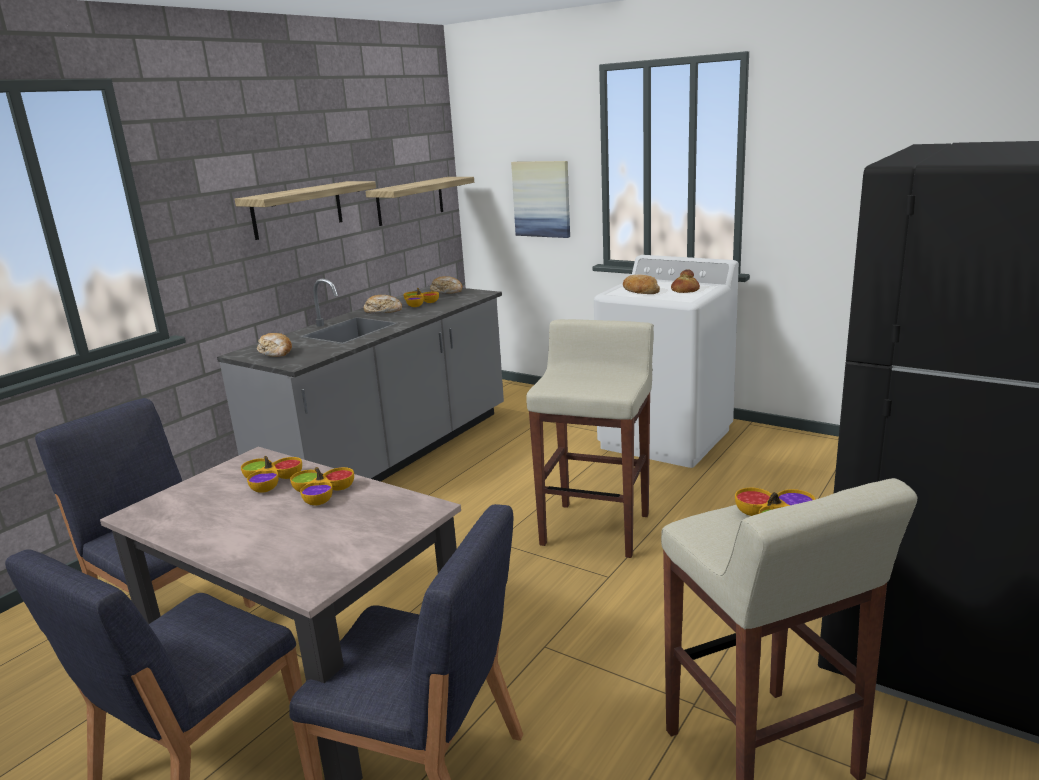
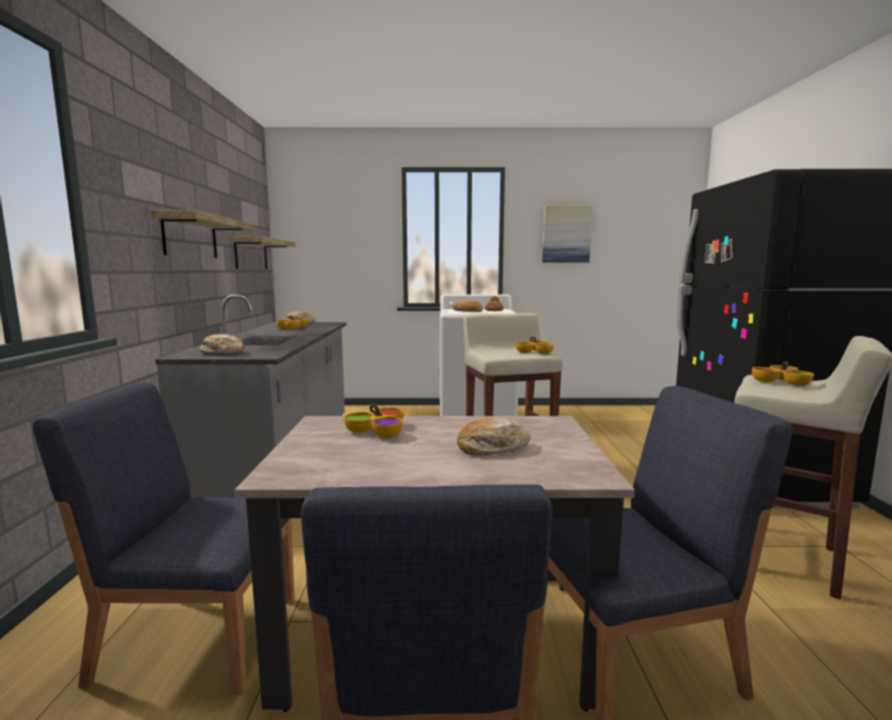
camera: 35 degrees left, 10 degrees down
(322, 493) = (448, 429): bowl -> bowl (535, 352)
(383, 311) = (269, 332): bread -> bread (492, 447)
(542, 199) = (352, 260): picture -> picture (566, 234)

